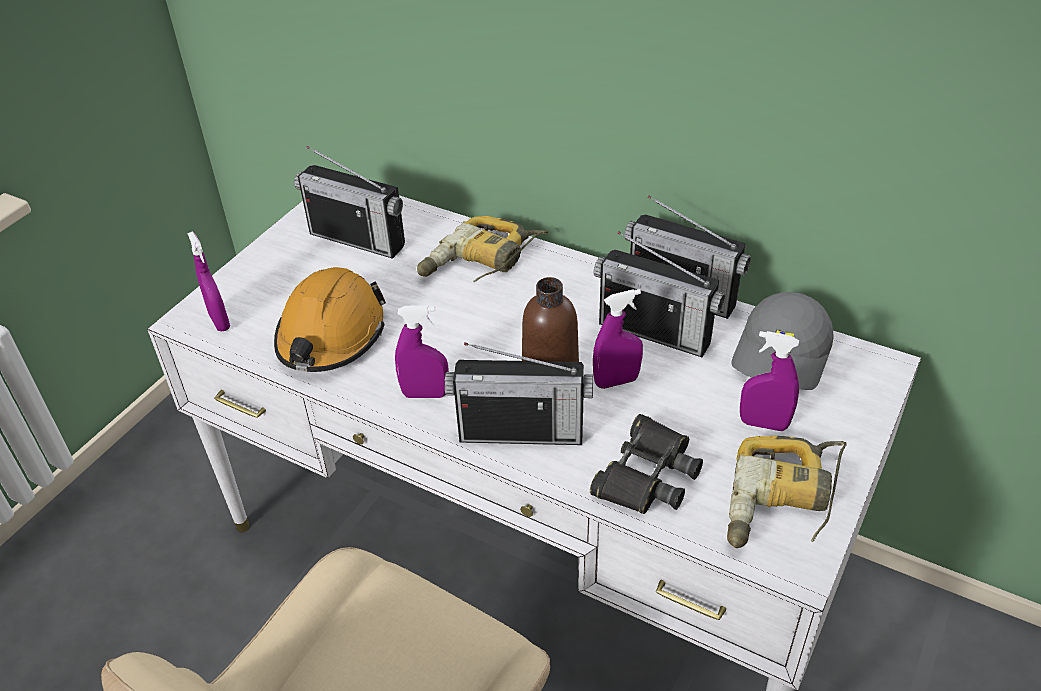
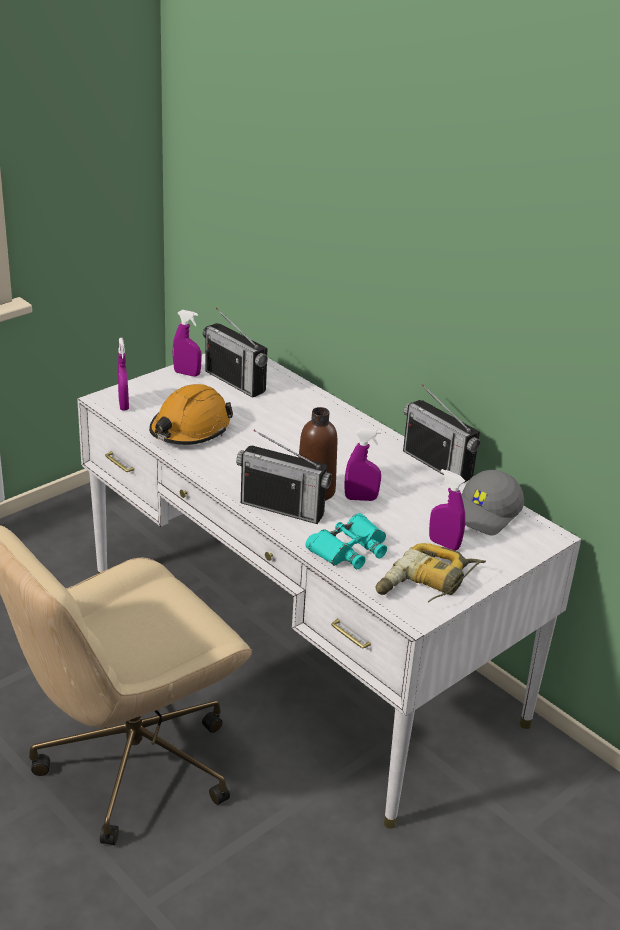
camera: 15 degrees right, 10 degrees down
(425, 394) = (233, 474): purple spray bottle -> purple spray bottle (187, 373)
(481, 262) = (311, 414): power drill -> none
(647, 474) = (349, 549): black binoculars -> turquoise binoculars
(655, 332) = (404, 479): radio -> none

